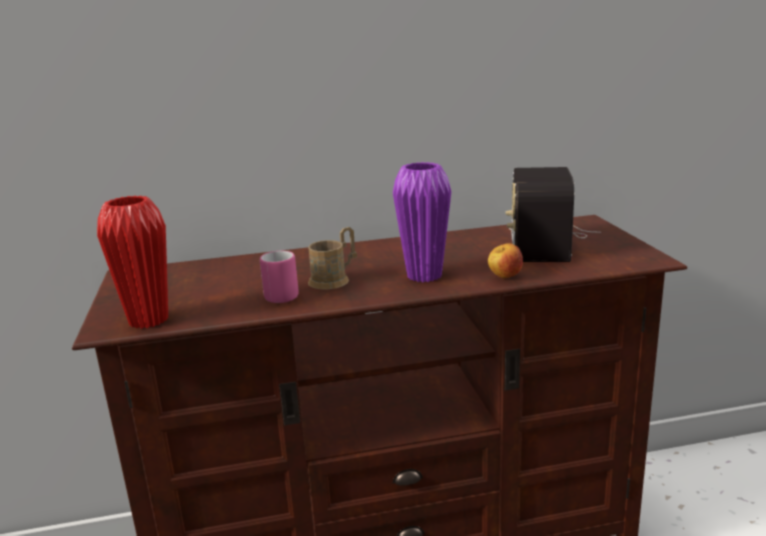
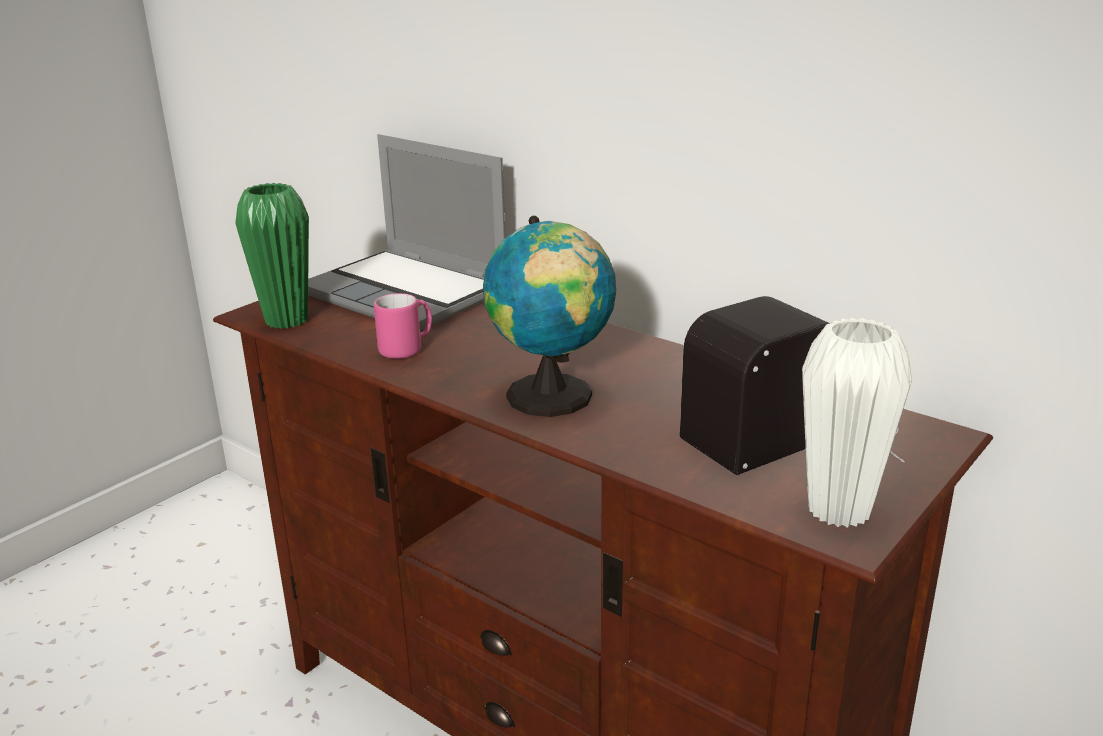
camera: 50 degrees right, 5 degrees up
(148, 320) = (286, 320): red vase -> green vase
(196, 275) = (408, 293): none -> laptop
(334, 279) = (478, 356): brown mug -> none
(424, 276) = (553, 398): purple vase -> globe
(504, 277) = (615, 448): apple -> none
(626, 254) = (839, 510): none -> white vase

